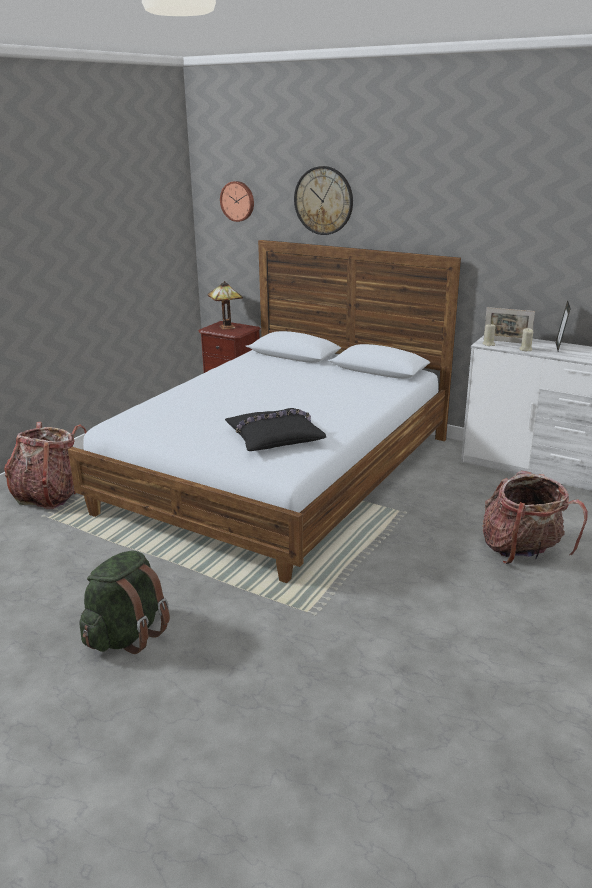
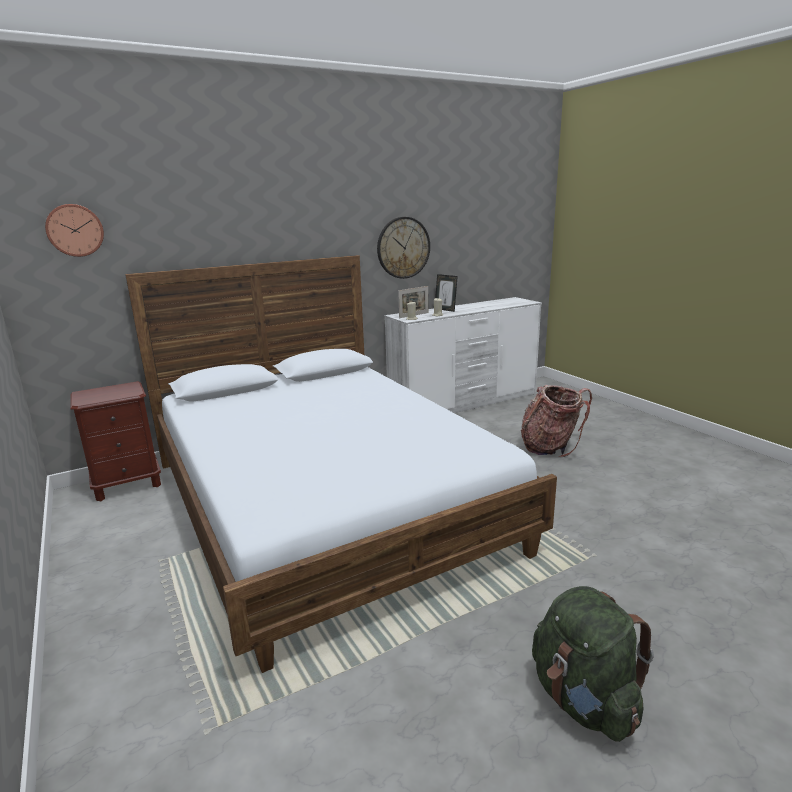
camera: 60 degrees left, 5 degrees down
(49, 496) = (147, 711): backpack -> none
(226, 327) = (103, 393): table lamp -> none
(274, 438) = (423, 438): black pillow -> none
(323, 200) = (205, 218): wall clock -> wall clock (403, 248)

